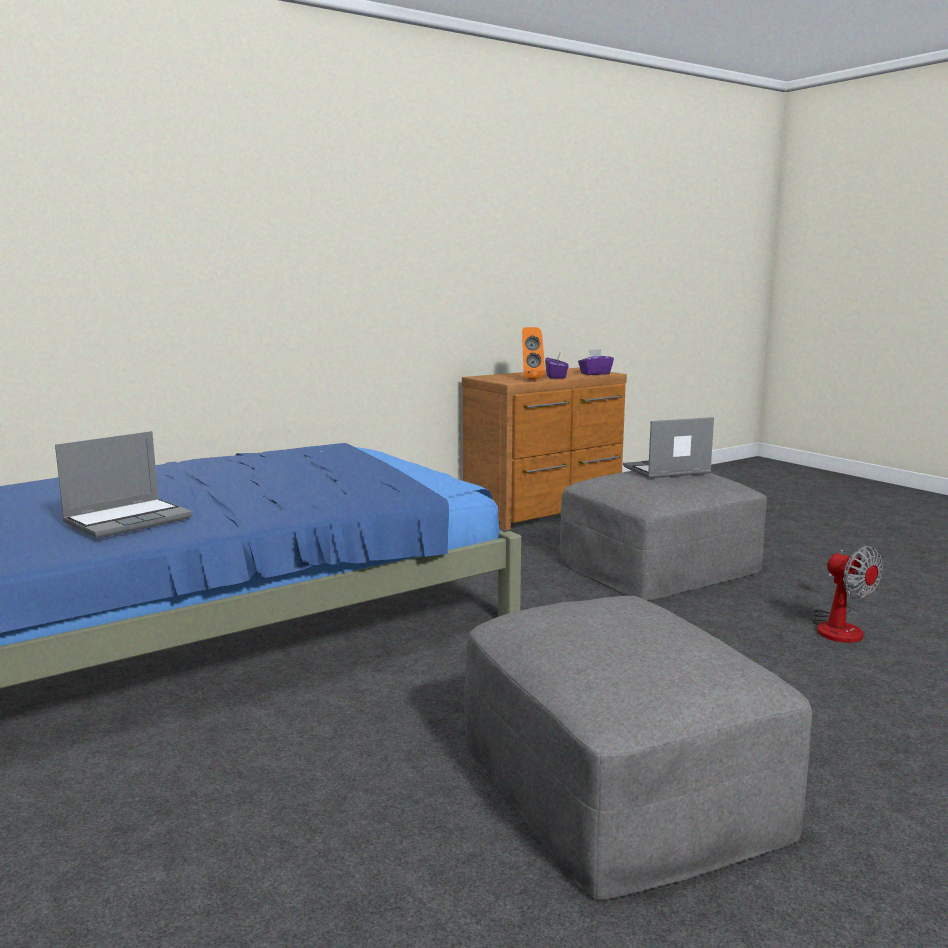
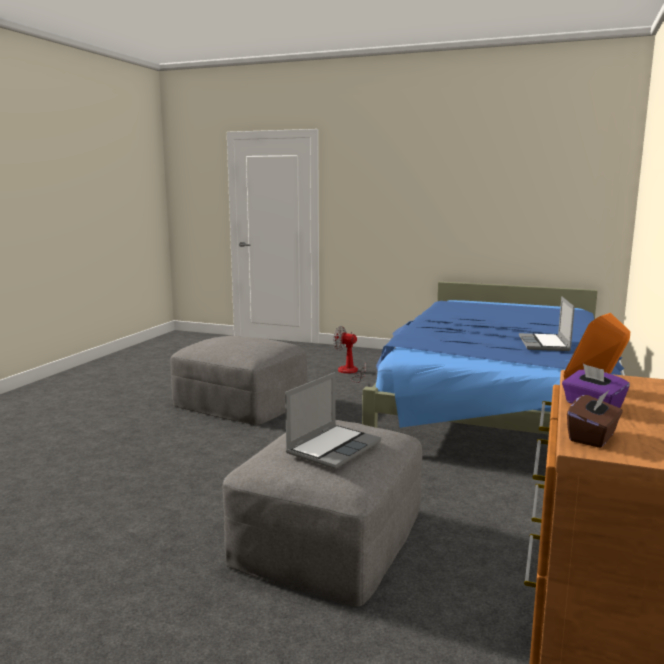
camera: 145 degrees right, 0 degrees up
(129, 520) = (464, 314): laptop -> laptop (545, 344)
(595, 374) = (593, 437): purple tissue box -> brown tissue box
(838, 627) = (148, 507): fan -> fan (350, 372)

